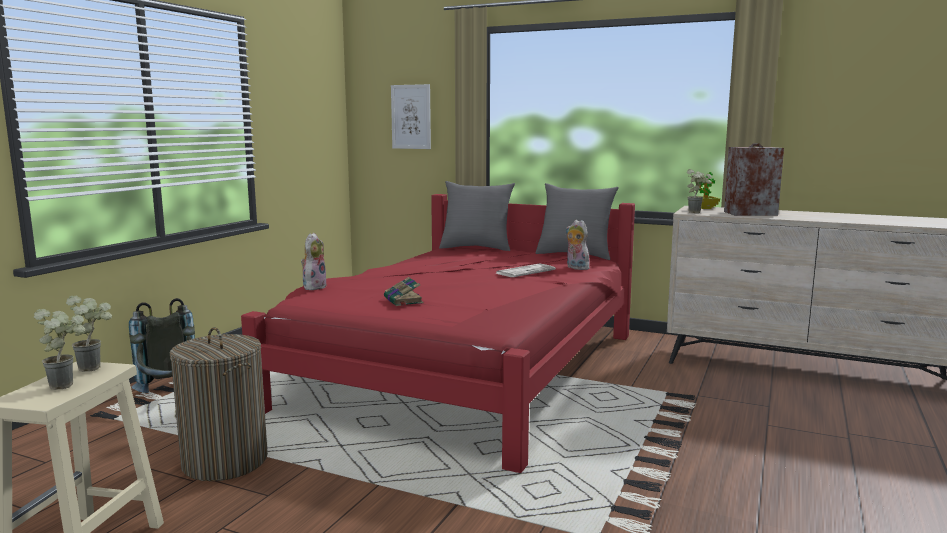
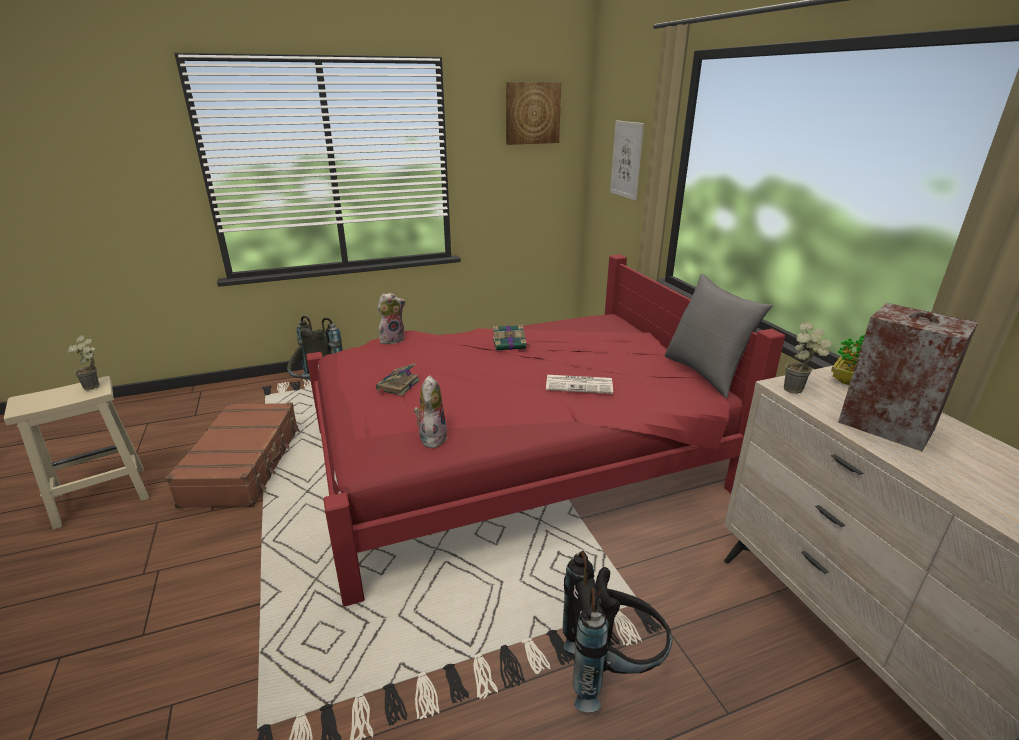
camera: 45 degrees right, 15 degrees up
(68, 384) = (59, 397): potted plant -> none
(224, 461) = (244, 464): laundry basket -> brown suitcase
(309, 78) = (532, 113): none -> picture
(426, 268) = (510, 345): none -> book
(476, 248) = (629, 326): grey pillow -> none
(576, 268) = (652, 398): plush toy -> plush toy (431, 437)
(704, 418) = (610, 669): none -> black backpack

